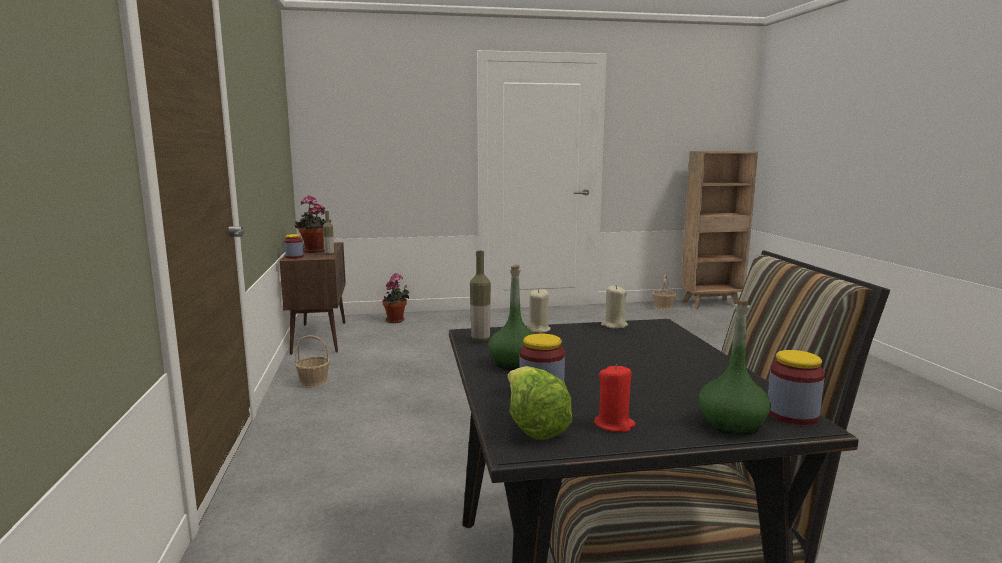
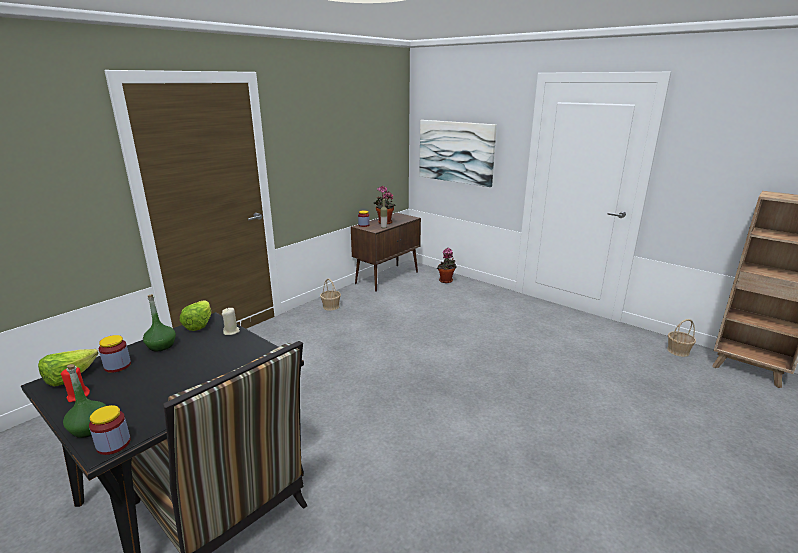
camera: 50 degrees right, 10 degrees up
(375, 148) = (456, 152): none -> picture
(480, 339) = (199, 324): bottle -> lettuce
(614, 325) = (261, 348): beige candle -> none

